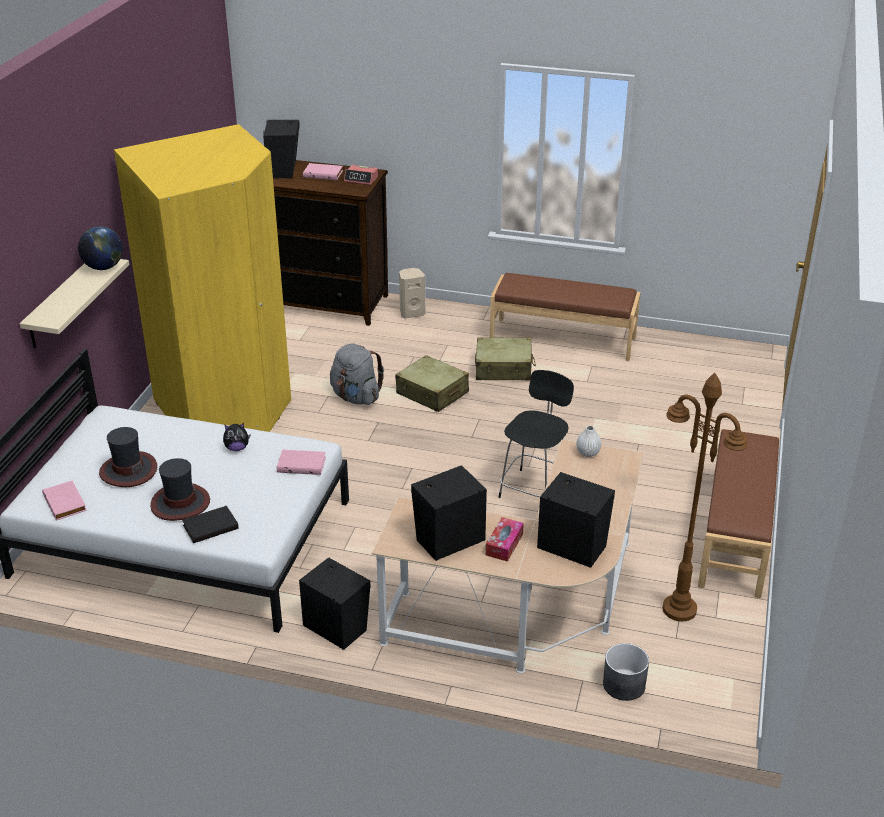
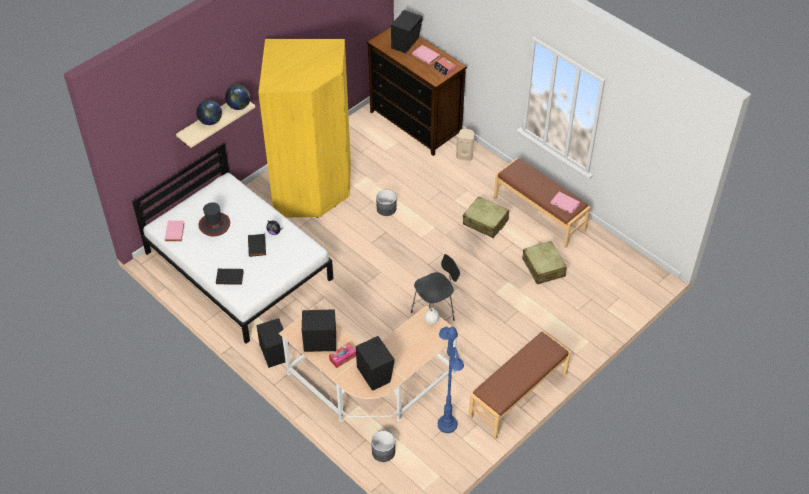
camera: 30 degrees right, 15 degrees up
(70, 295) = (210, 121): none -> globe
(180, 503) = (225, 256): hat -> none
(224, 473) = (257, 246): none -> black book
(302, 464) = (298, 257): pink book -> pink book (565, 203)
(356, 397) = (386, 209): grey backpack -> grey planter
(432, 393) = (430, 223): beige suitcase -> beige suitcase (543, 268)
(679, 609) = (447, 424): brown floor lamp -> blue floor lamp

